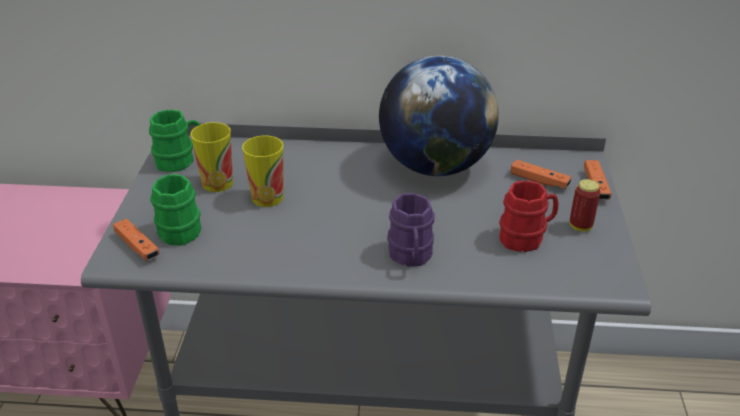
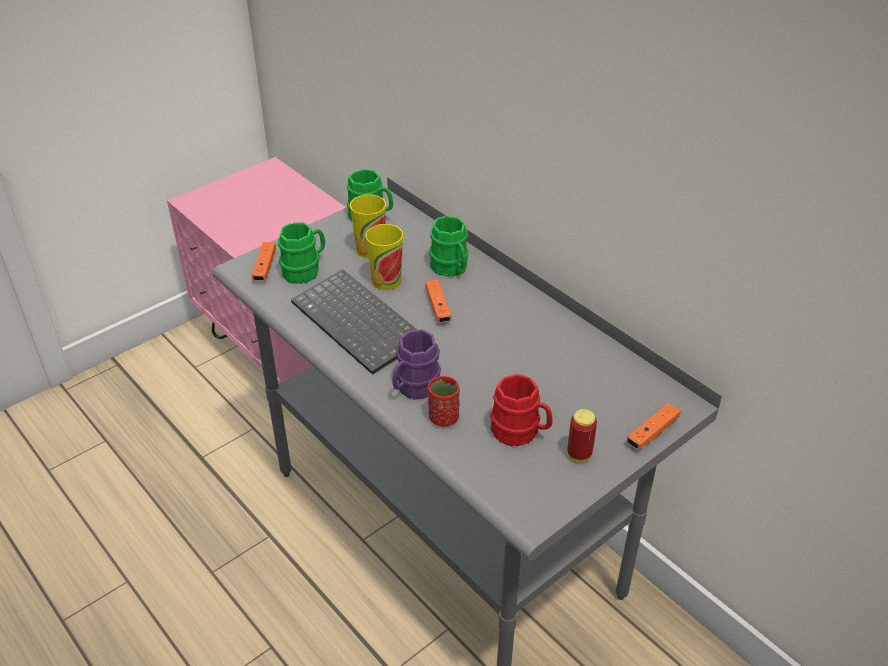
camera: 45 degrees right, 5 degrees up
(295, 238) = (360, 323): none -> keyboard
(306, 162) = (451, 268): none -> green mug
(435, 166) = (542, 330): globe -> none
(464, 262) = (443, 417): none -> red cup
(539, 181) = (609, 396): orange game controller -> orange game controller (438, 307)

